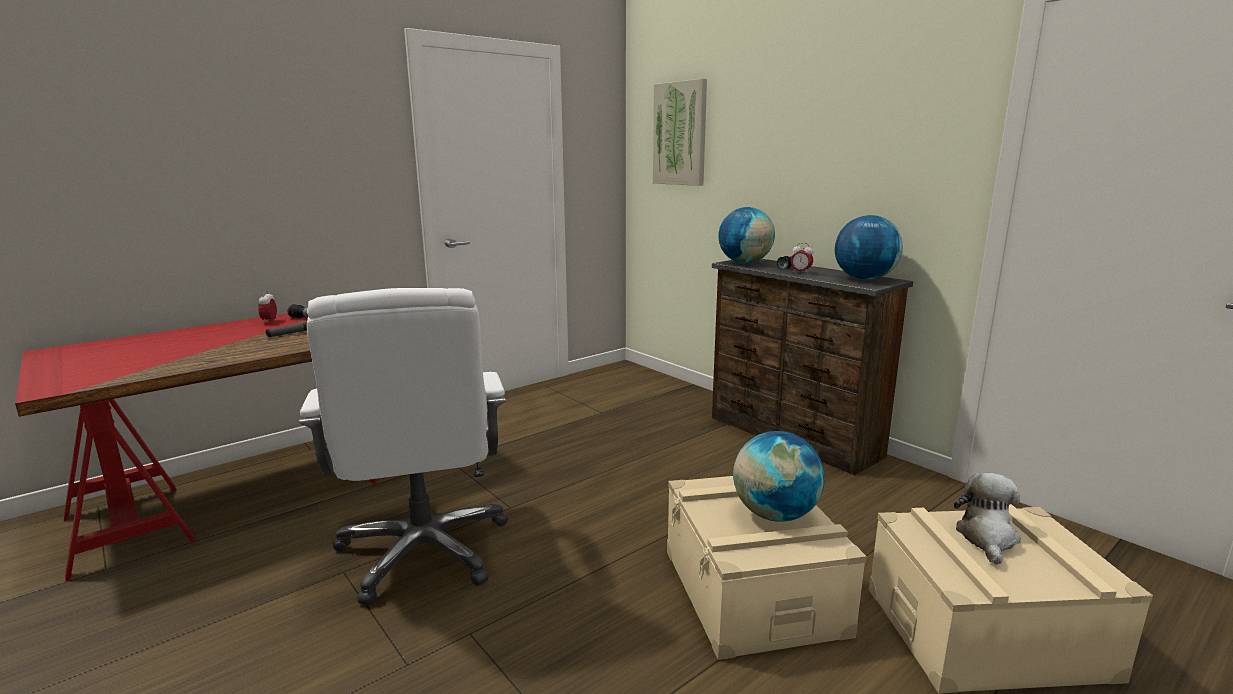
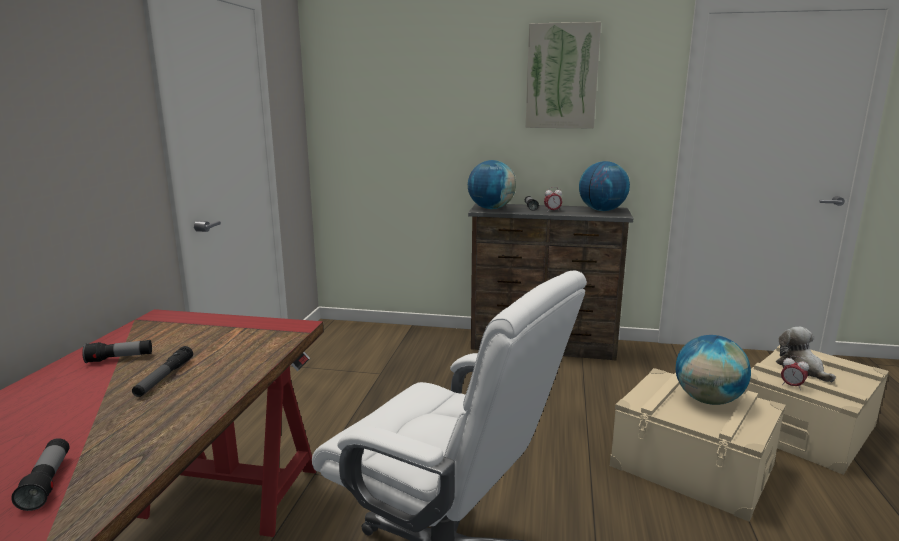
camera: 40 degrees left, 0 degrees up
(163, 359) = (47, 482): none -> flashlight
(269, 321) = (66, 378): alarm clock -> alarm clock (791, 386)
(680, 134) = (381, 93): picture -> picture (562, 76)

